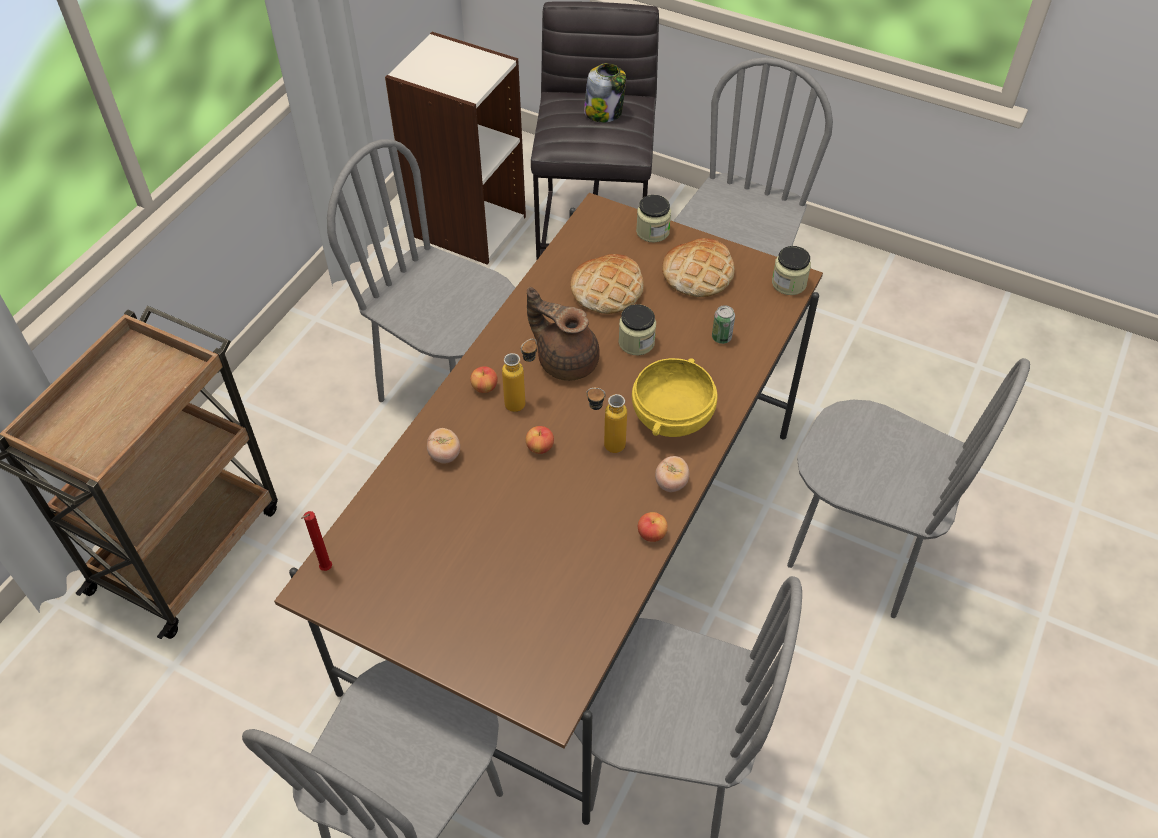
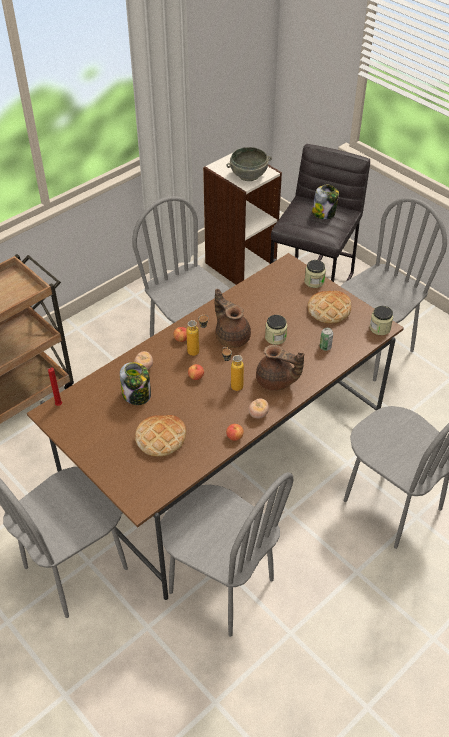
camera: 20 degrees right, 5 degrees down
(455, 509) = (137, 395): none -> jar
(466, 74) = (248, 175): none -> grey bowl
(607, 289) = (273, 306): bread -> bread (161, 438)
(673, 419) = (276, 382): yellow bowl -> brown teapot

